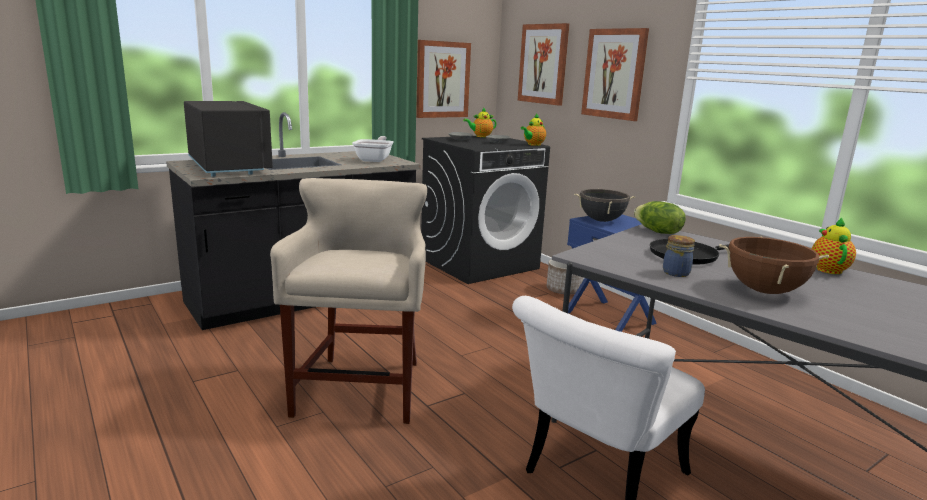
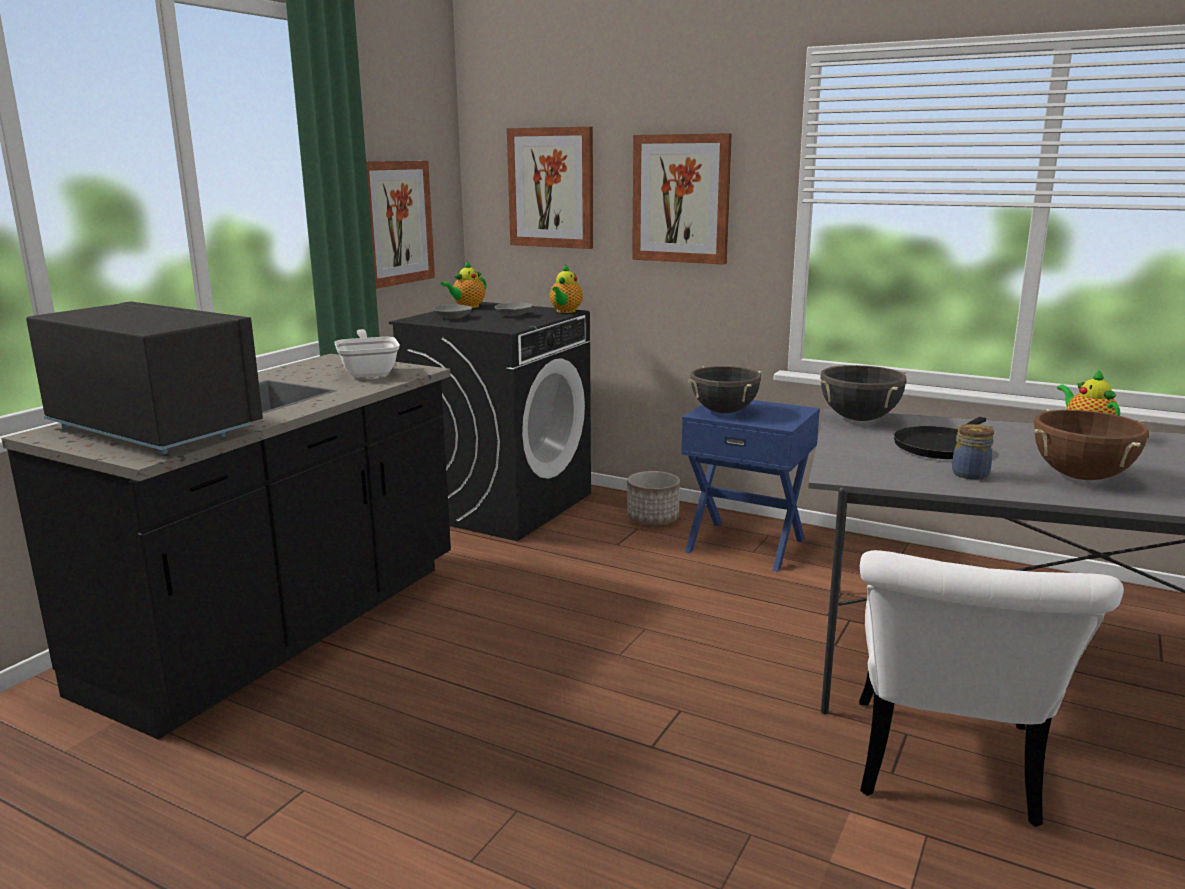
camera: 25 degrees left, 0 degrees up
(360, 390) = (536, 755): beige stool -> none
(657, 232) = (859, 419): lettuce -> black cooking pot

